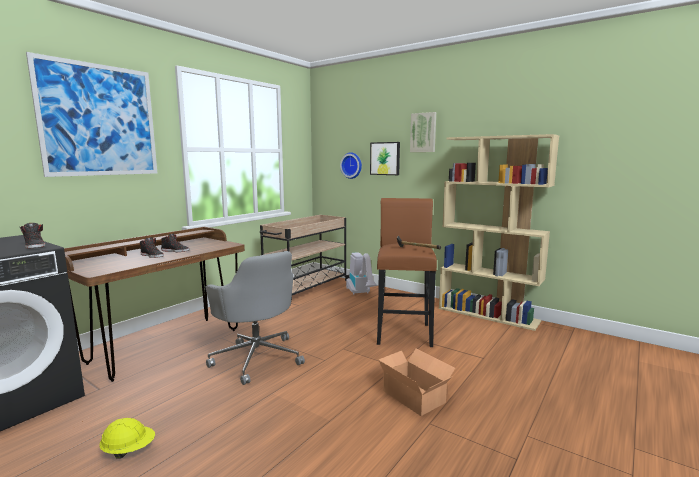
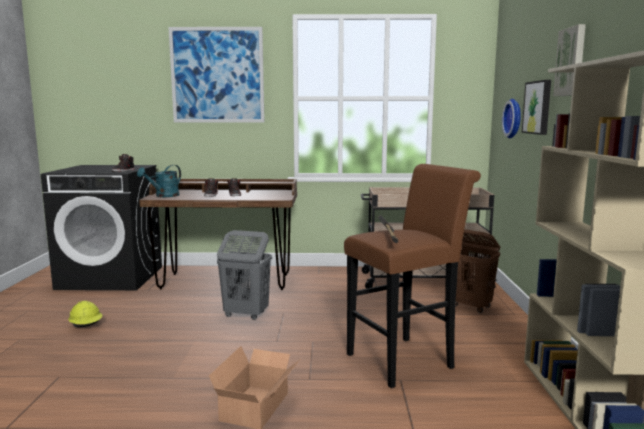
camera: 55 degrees right, 0 degrees up
(101, 268) = (164, 196): none -> turquoise watering can
(257, 357) = (245, 314): grey office chair -> grey laundry basket
(361, 294) = (470, 306): vacuum cleaner -> brown laundry basket

